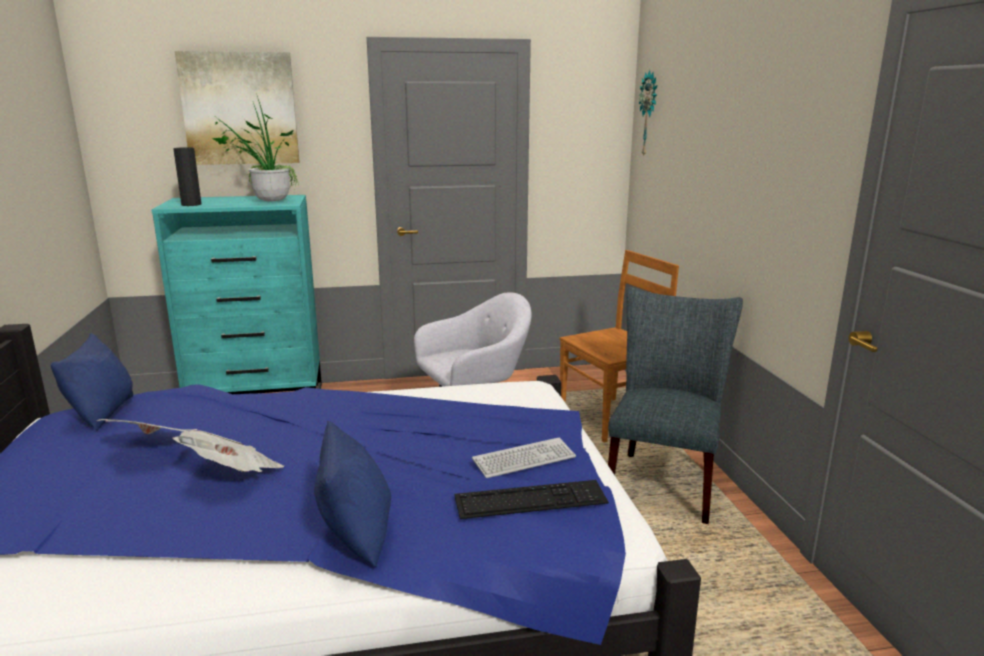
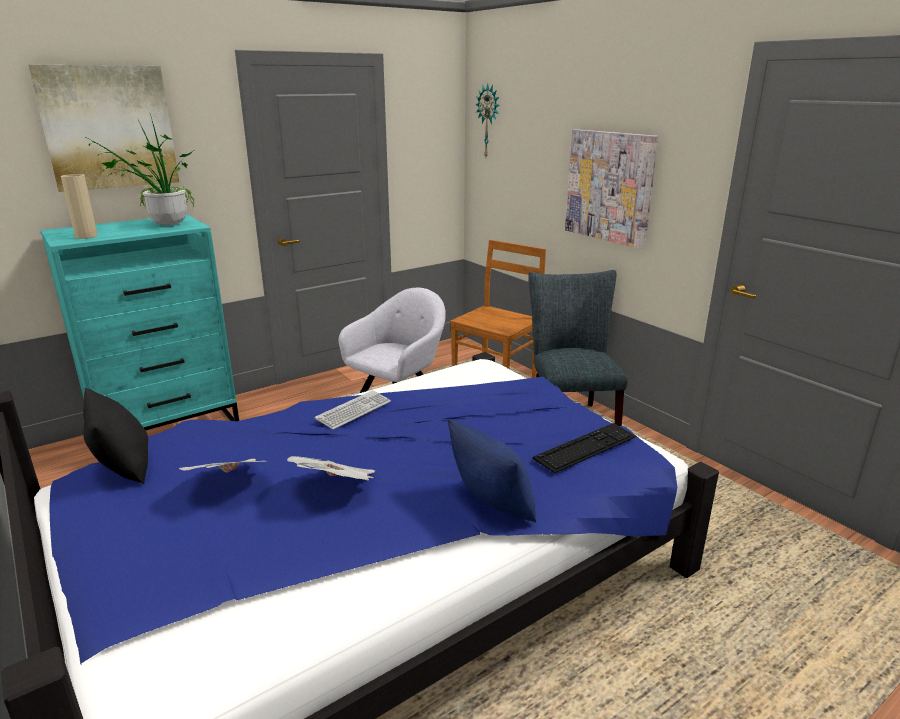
camera: 25 degrees left, 5 degrees up
(103, 413) = (124, 467): blue pillow -> black pillow
(191, 204) = (86, 236): black vase -> beige vase
(524, 459) = (549, 420): keyboard -> keyboard (354, 411)
(744, 191) = (609, 187): none -> picture

